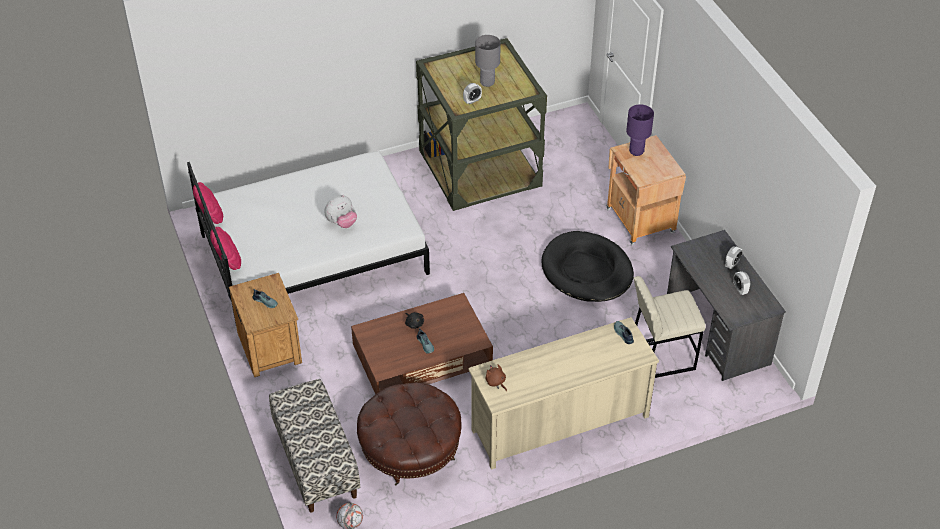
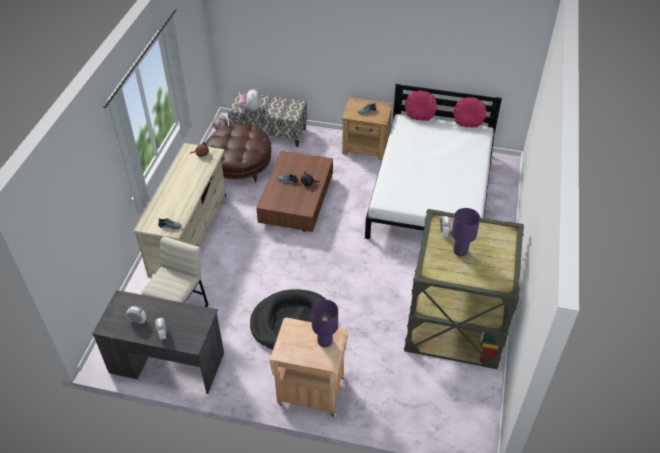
camera: 125 degrees right, 0 degrees up
(341, 223) = (414, 174): plush toy -> plush toy (250, 109)
(487, 83) = (460, 252): grey table lamp -> purple table lamp

